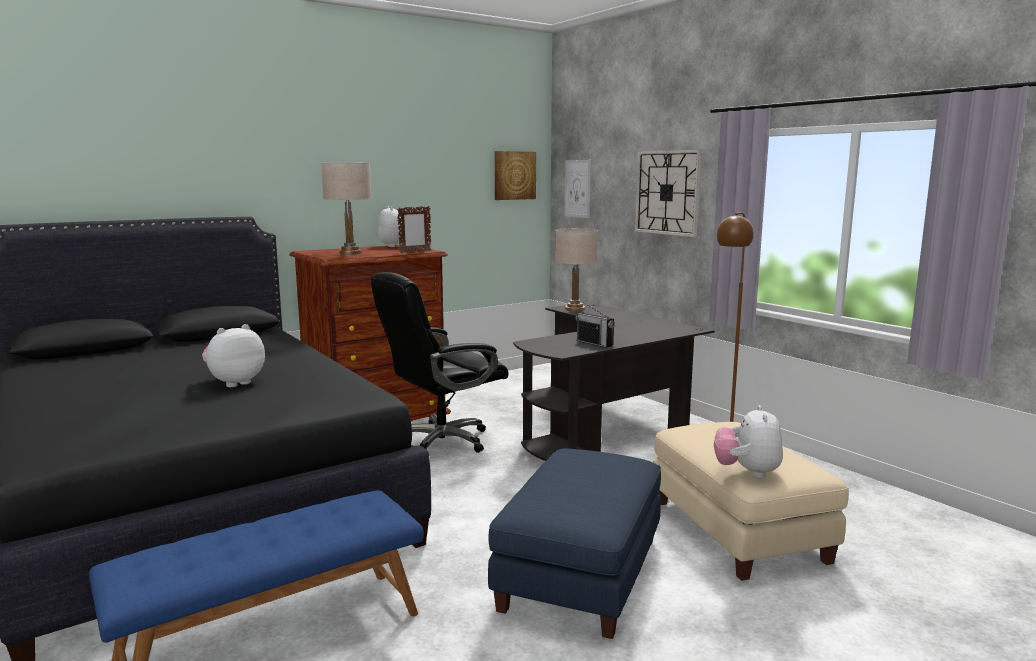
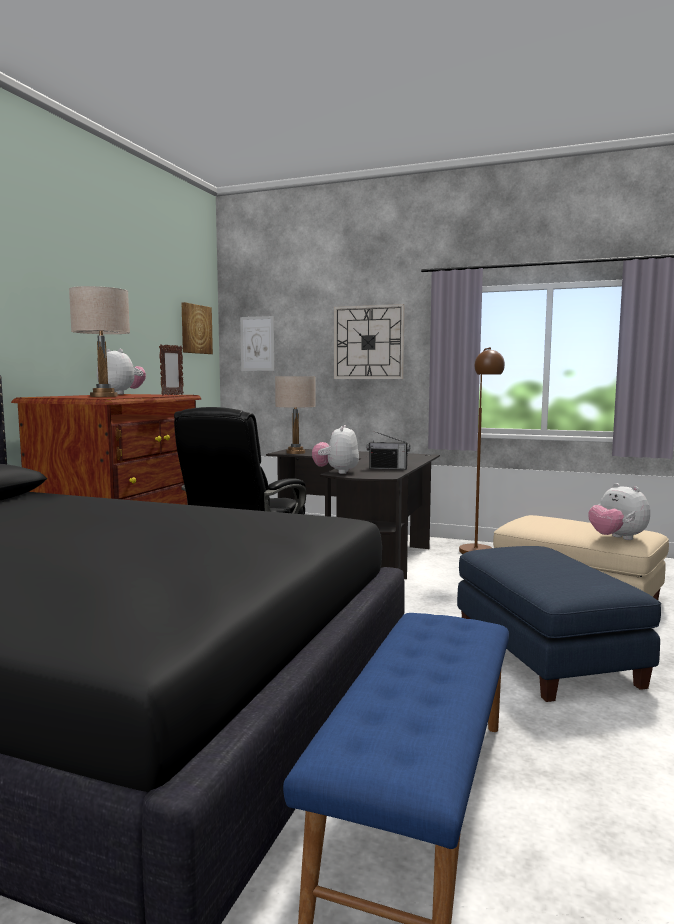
camera: 35 degrees left, 5 degrees down
(234, 383) = (147, 534): plush toy -> plush toy (336, 472)

